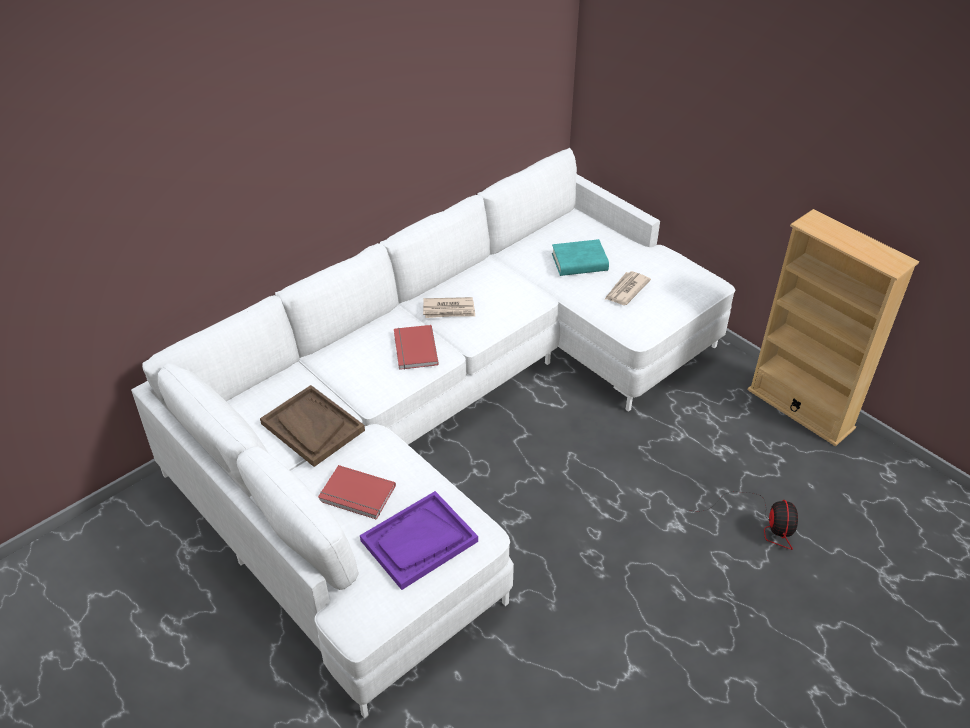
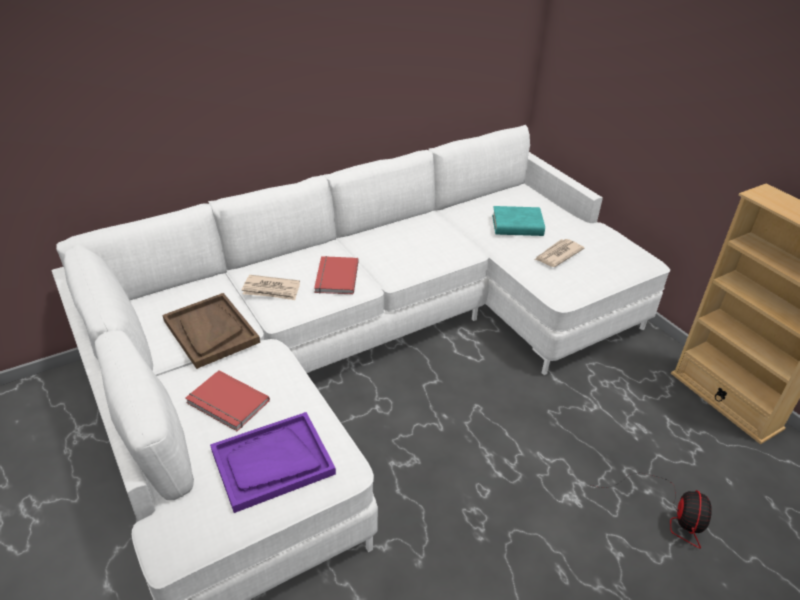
camera: 10 degrees right, 5 degrees down
(449, 310) = (380, 249): newspaper -> newspaper (271, 290)

